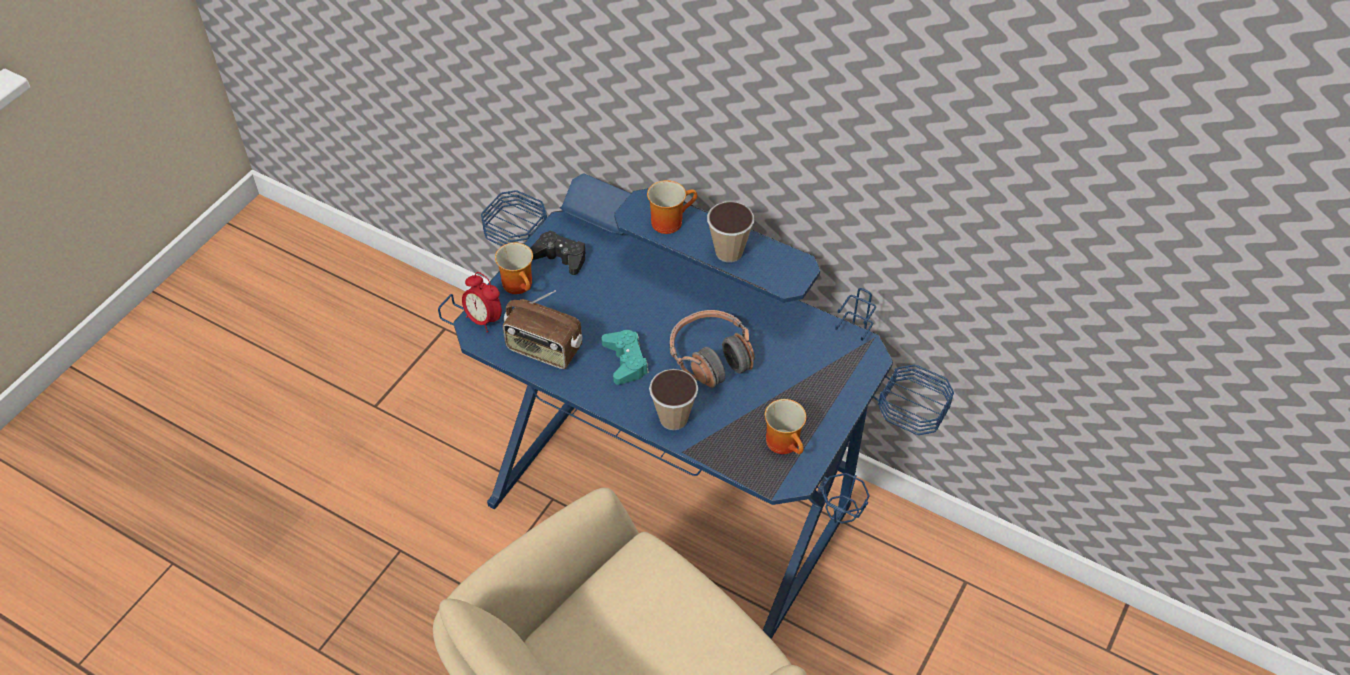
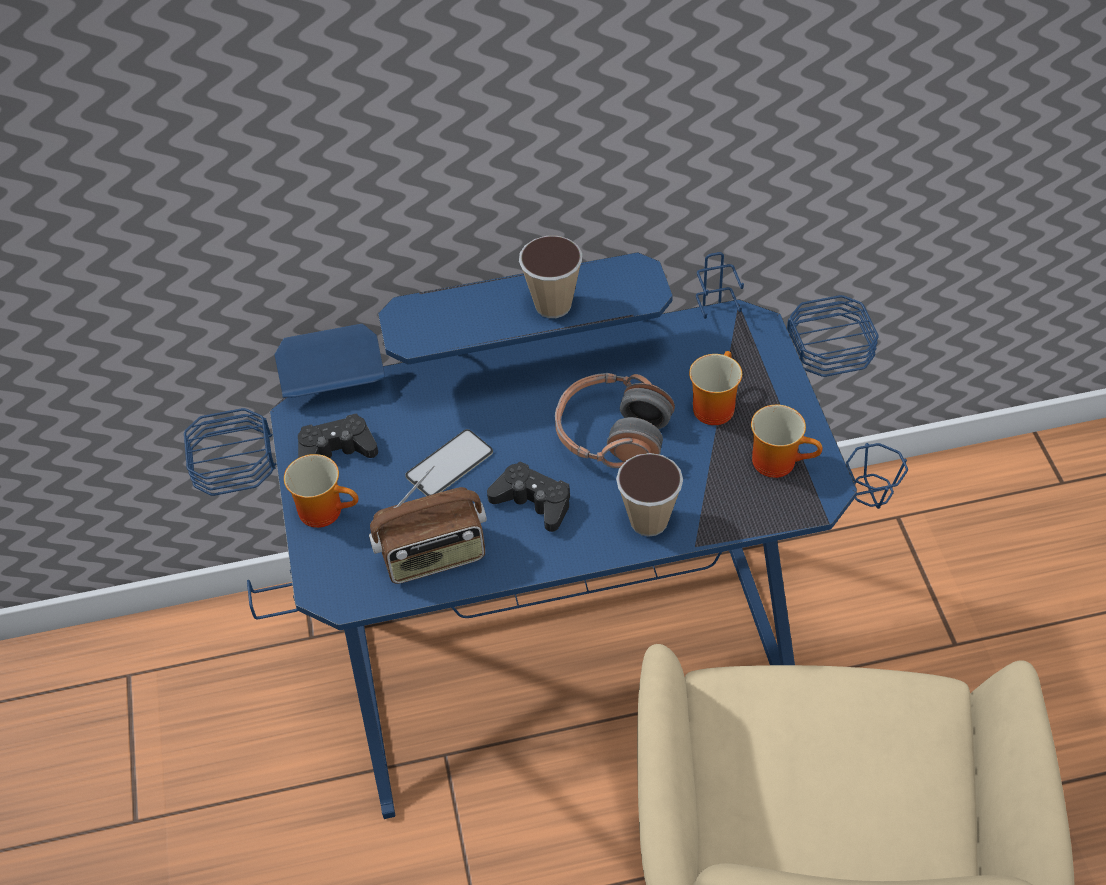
camera: 40 degrees left, 0 degrees up
(484, 319) = (328, 575): alarm clock -> none
(607, 308) = (449, 464): none -> phone
(626, 361) = (533, 502): turquoise game controller -> black game controller
(669, 220) = (453, 316): mug -> mug (712, 405)

